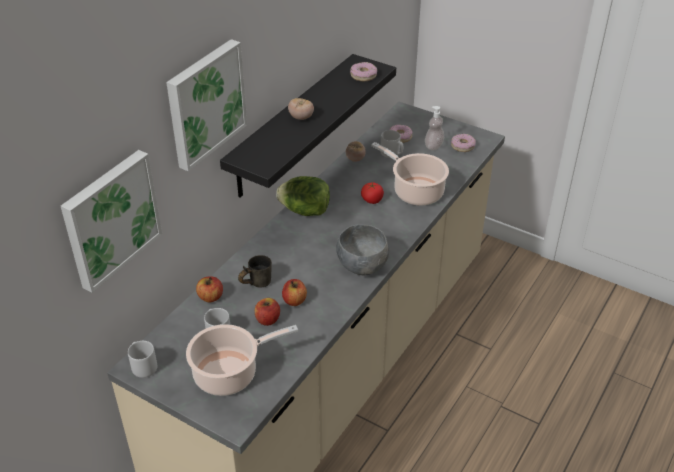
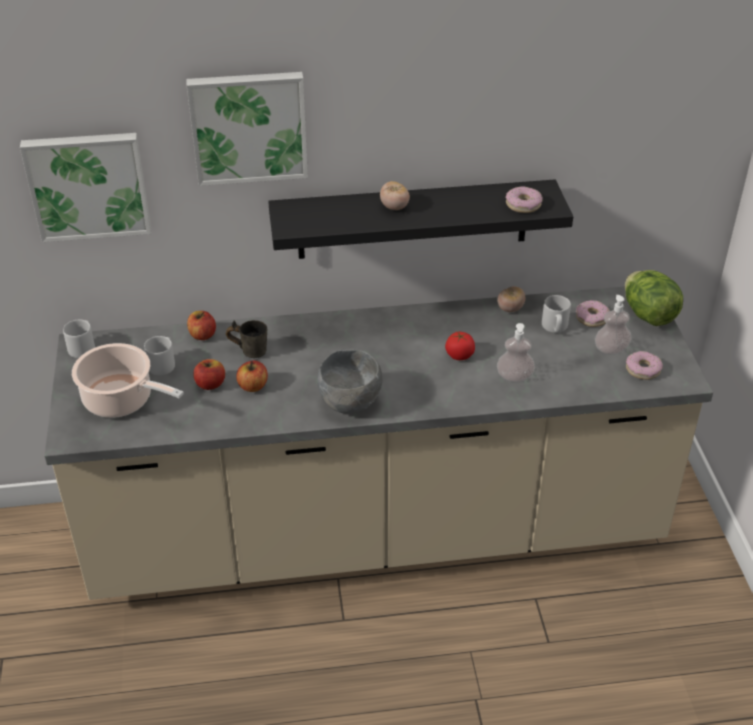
camera: 50 degrees right, 0 degrees up
(305, 211) = (386, 322): lettuce -> lettuce (648, 315)
(415, 191) = (514, 376): cooking pot -> soap dispenser

